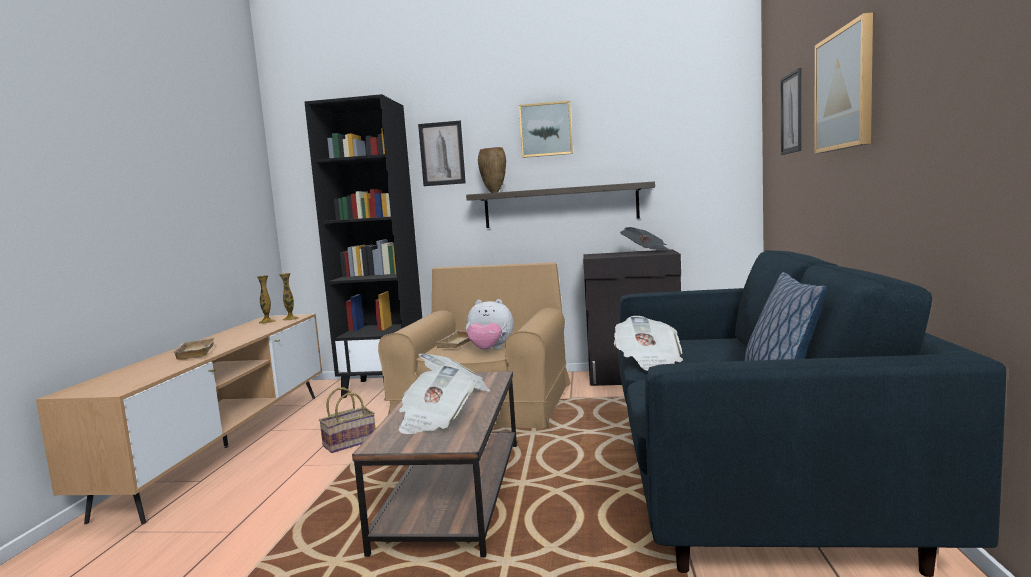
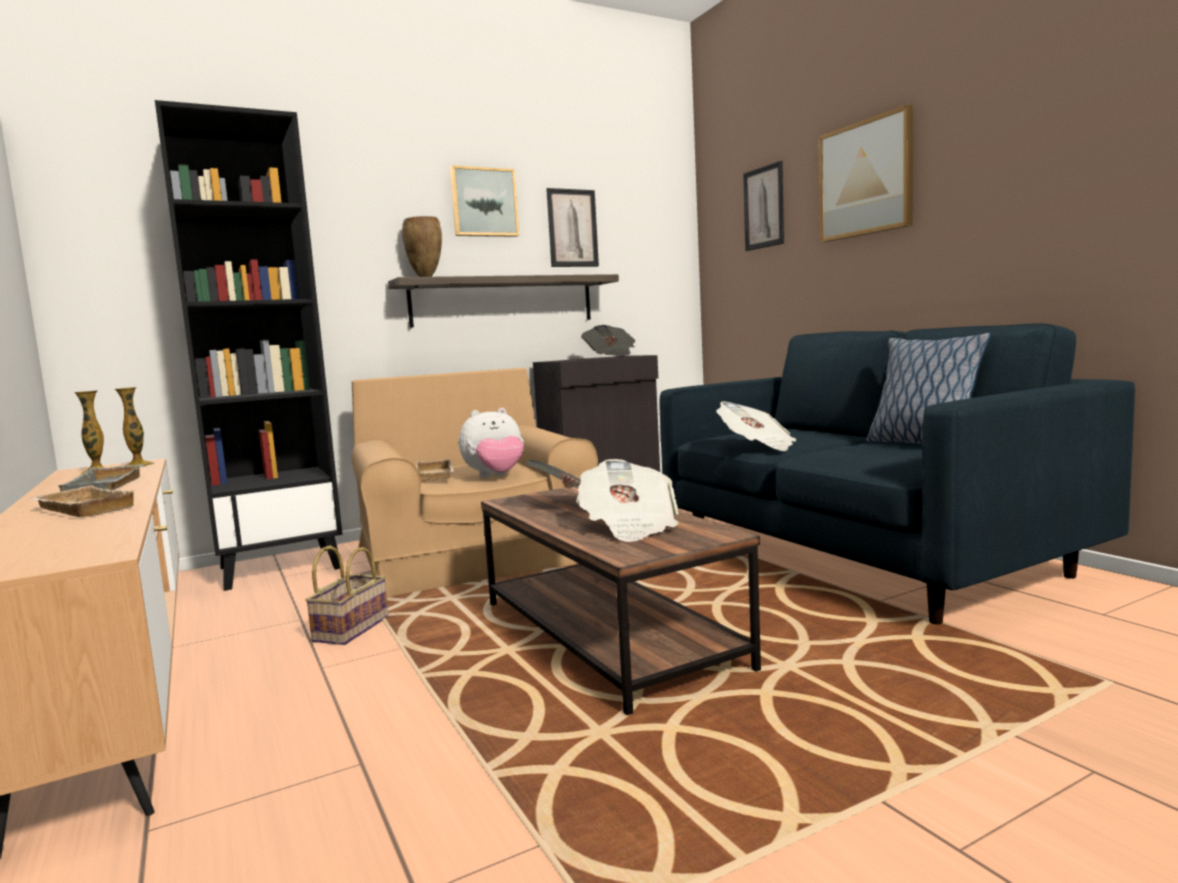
camera: 35 degrees left, 0 degrees up
(240, 336) = (107, 487): none -> grey tray
(442, 153) = (343, 220): picture -> picture (572, 228)

